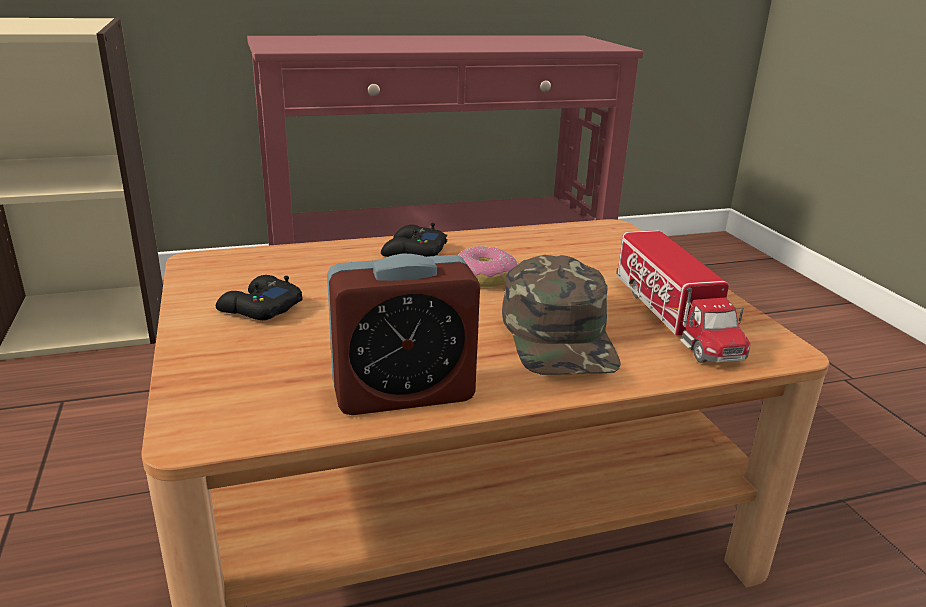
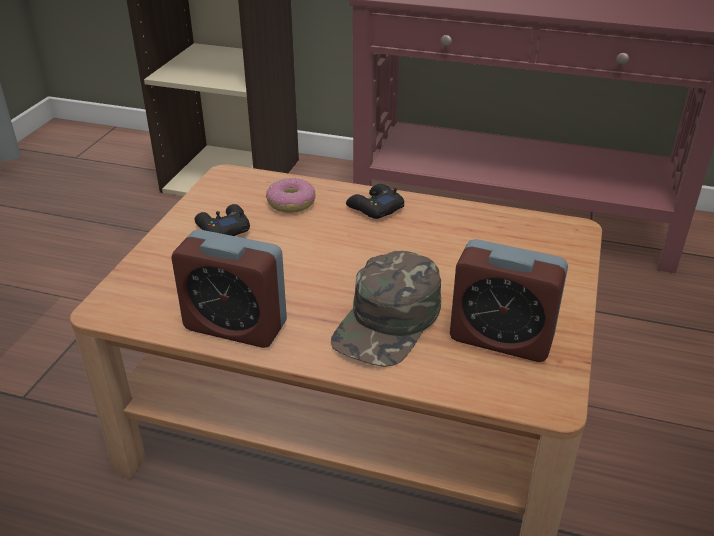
camera: 35 degrees right, 10 degrees up
(485, 278) = (398, 250): donut -> donut (291, 203)
(674, 317) = (501, 338): toy truck -> alarm clock

